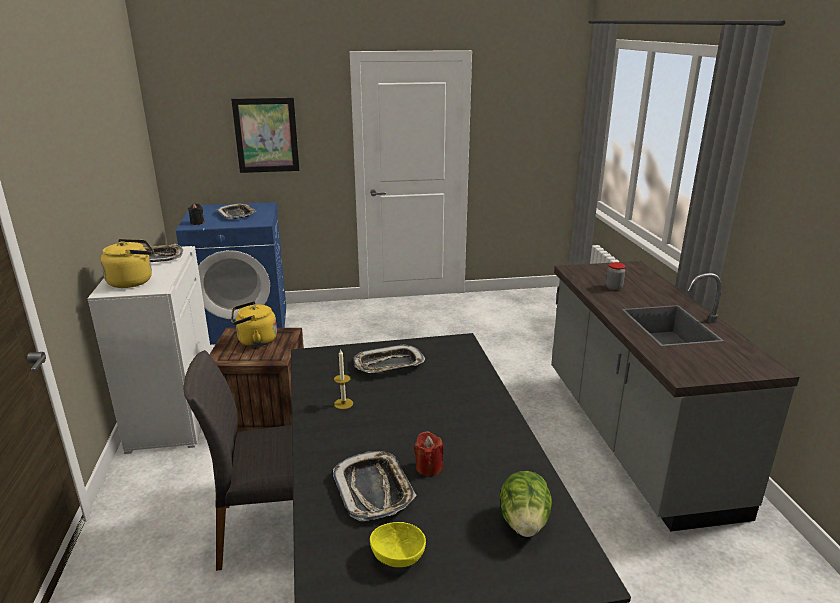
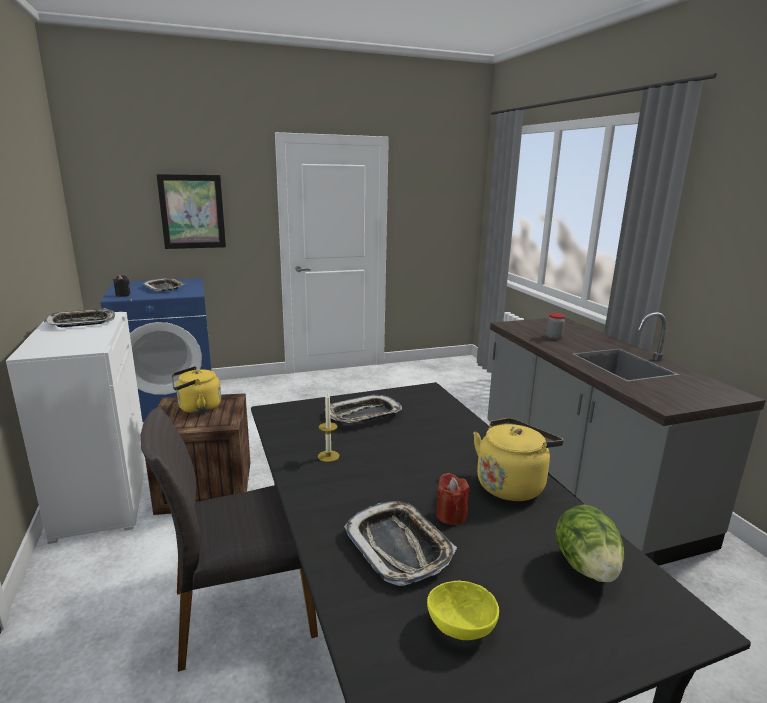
camera: 10 degrees left, 5 degrees down
(133, 281) = (61, 343): yellow kettle -> yellow kettle (512, 484)

